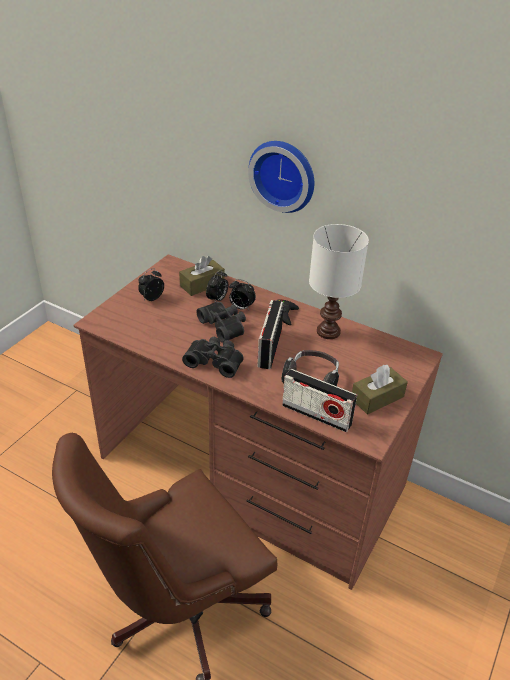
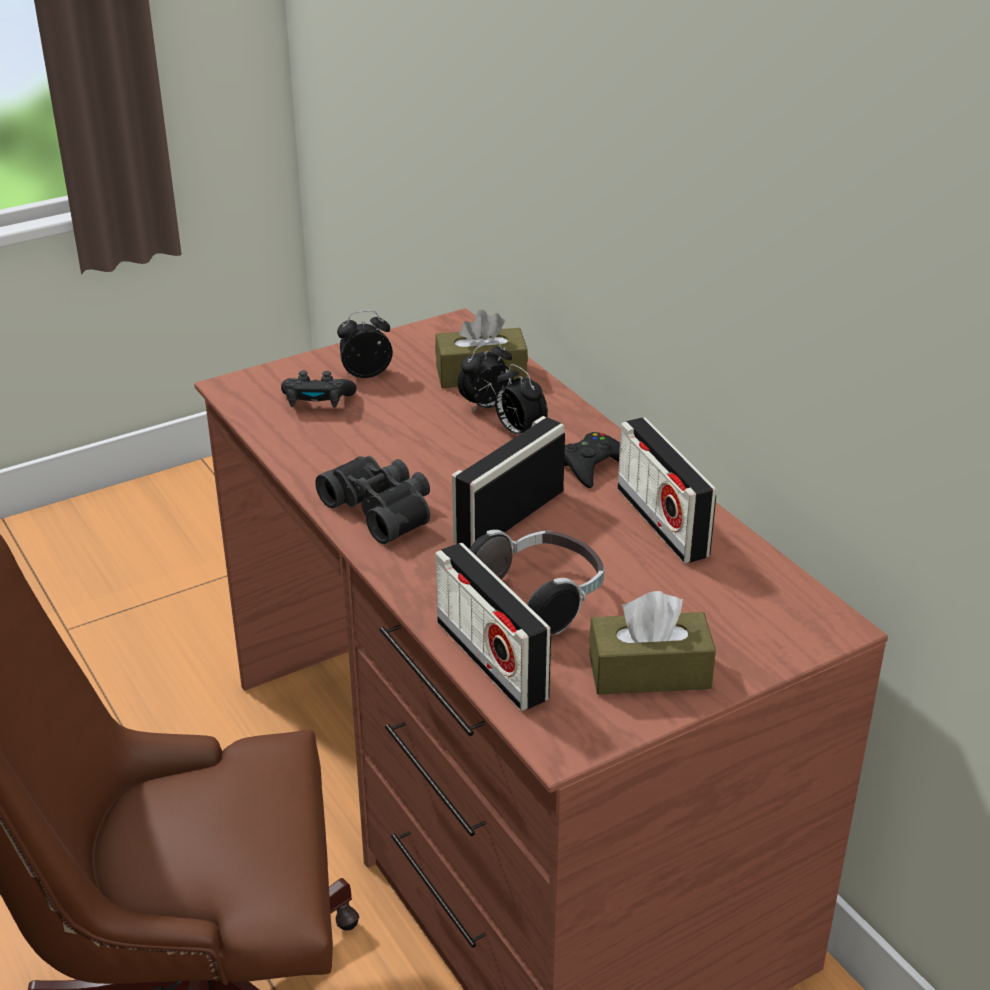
camera: 30 degrees right, 5 degrees down
(141, 318) = (317, 403): none -> black game controller
(224, 326) = (457, 455): black binoculars -> none
(284, 175) = (640, 156): wall clock -> none
(329, 331) = (662, 522): white table lamp -> radio

